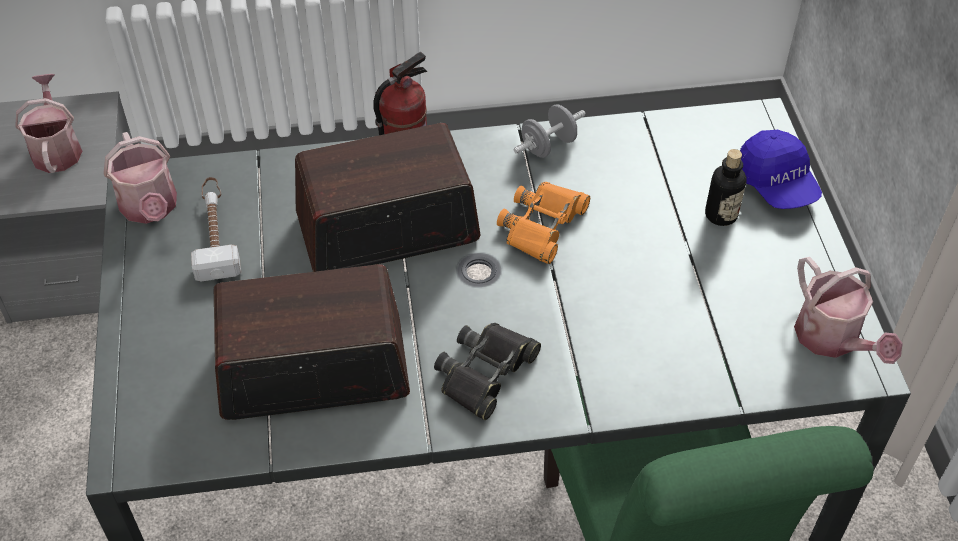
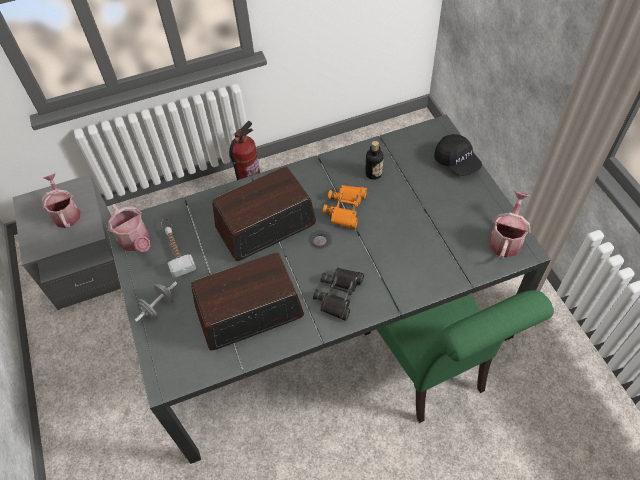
camera: 10 degrees left, 5 degrees up
(548, 145) = (336, 164): grey dumbbell -> grey dumbbell (158, 307)
(721, 215) = (434, 184): bottle -> bottle (373, 173)
(776, 184) = (457, 162): blue cap -> black cap
(832, 339) = (506, 239): watering can -> watering can turned 120 degrees counterclockwise

